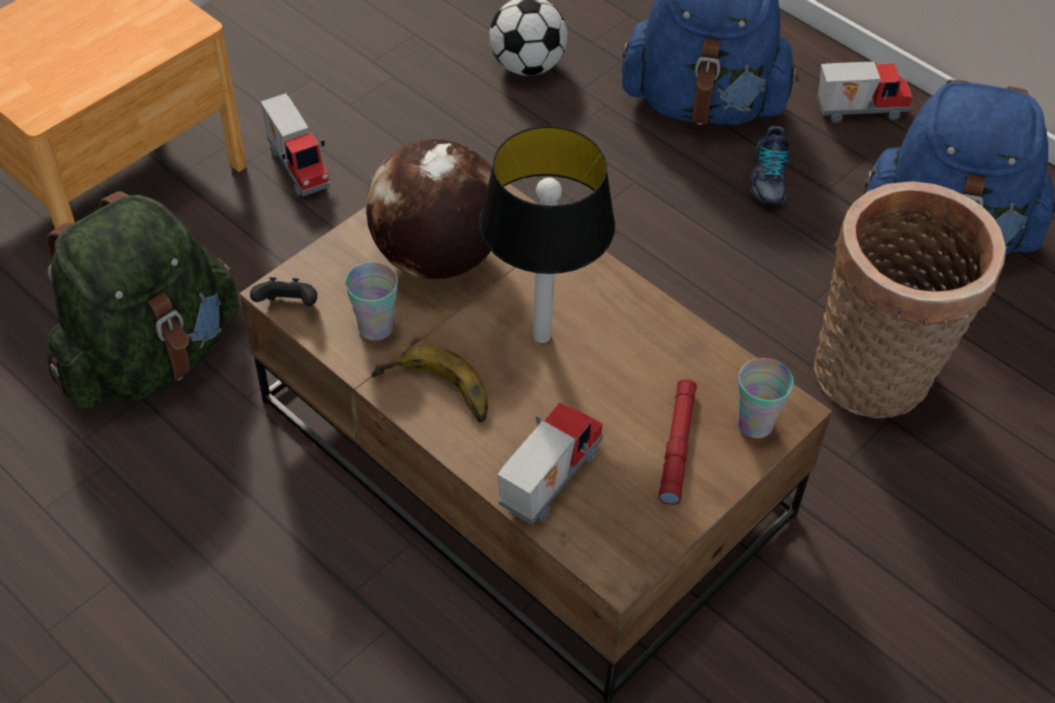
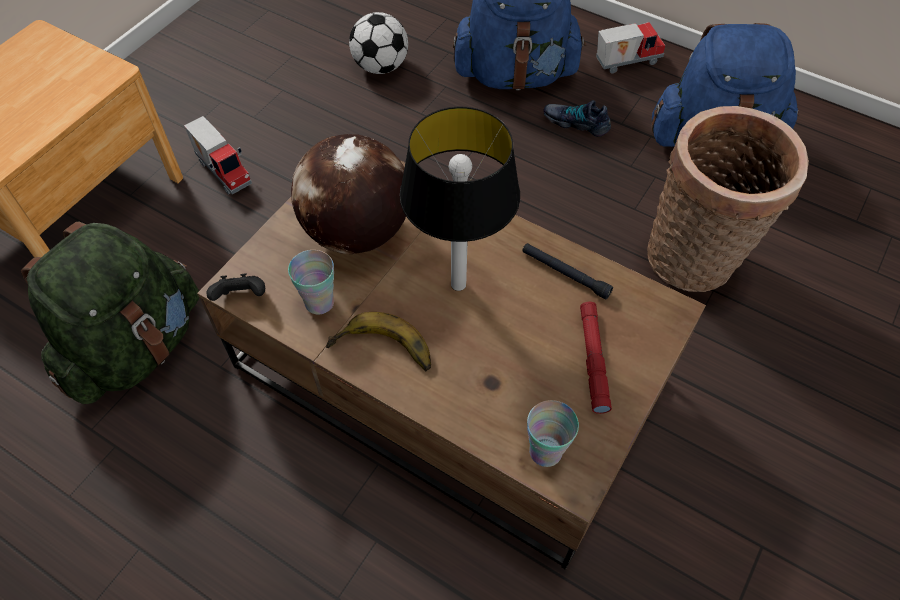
camera: 10 degrees left, 5 degrees up
(546, 479) = (494, 411): toy truck -> none
(672, 346) = (565, 274): none -> black flashlight
(755, 424) = (649, 328): cup -> cup (545, 451)
(767, 179) = (576, 122): shoe -> shoe turned 120 degrees clockwise

